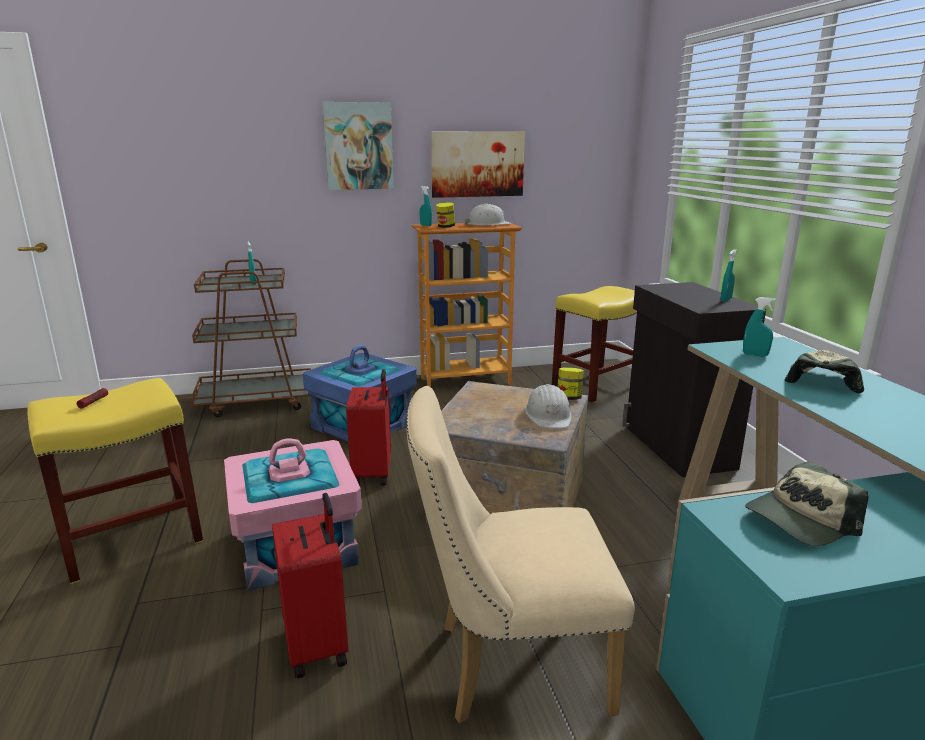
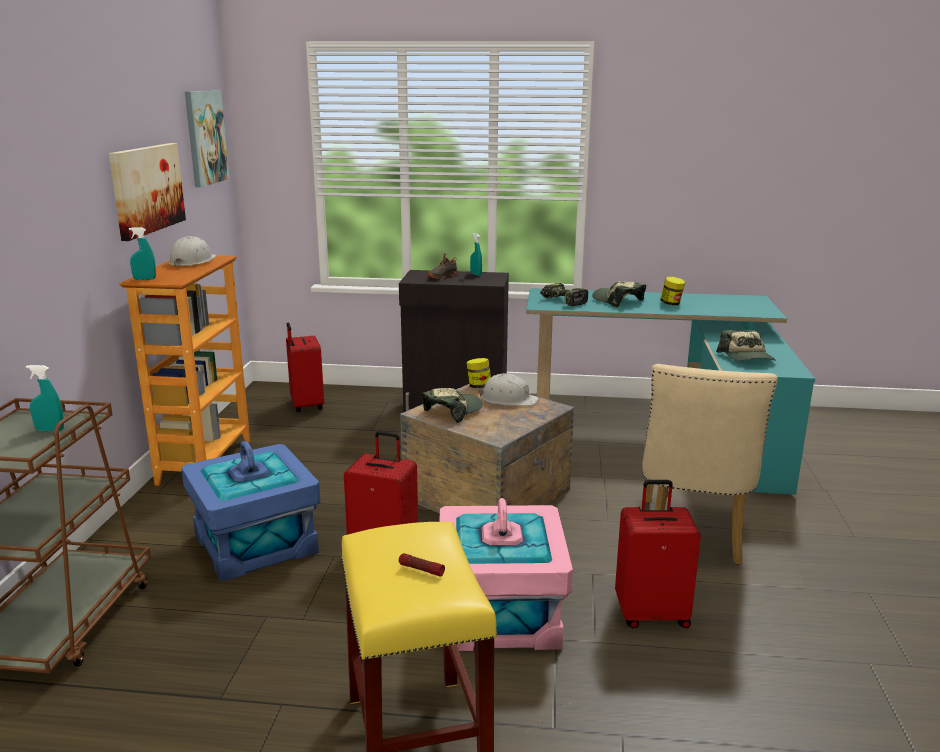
camera: 70 degrees left, 0 degrees up
(358, 146) = (52, 185): picture -> picture (205, 137)
(445, 227) = (176, 274): jar -> jar (671, 304)
(492, 397) = (452, 411): none -> cap
(596, 386) = (305, 406): yellow stool -> red suitcase
(688, 292) = (441, 276): none -> black shoe
(755, 355) = (562, 301): turquoise spray bottle -> power drill

